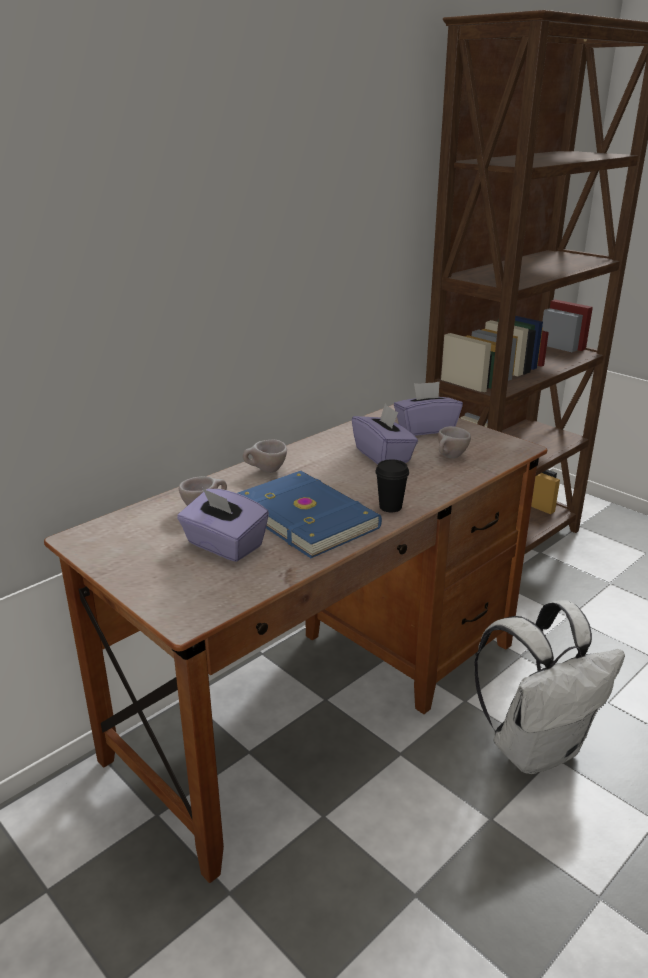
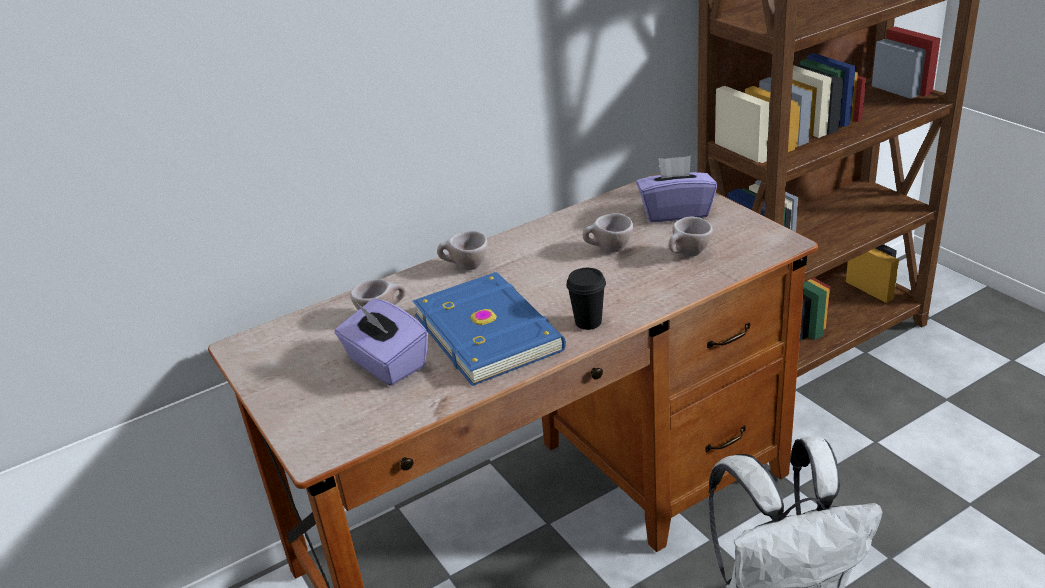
camera: 15 degrees right, 5 degrees up
(383, 456) = (608, 250): purple tissue box -> beige cup

